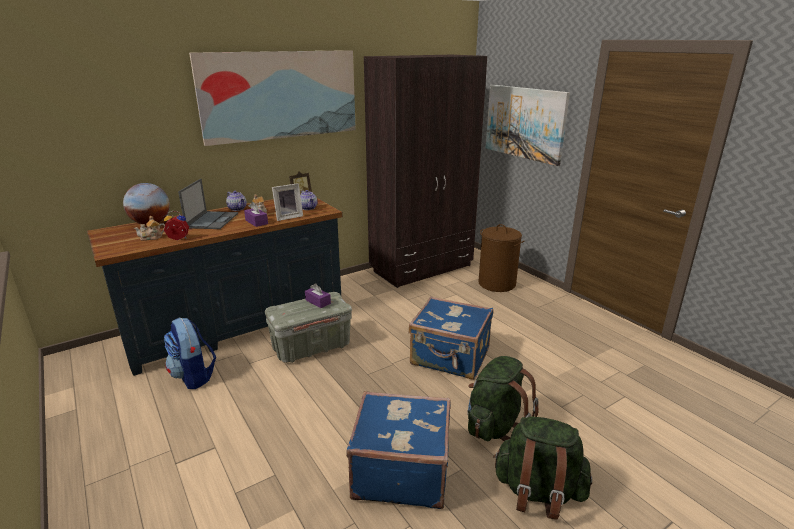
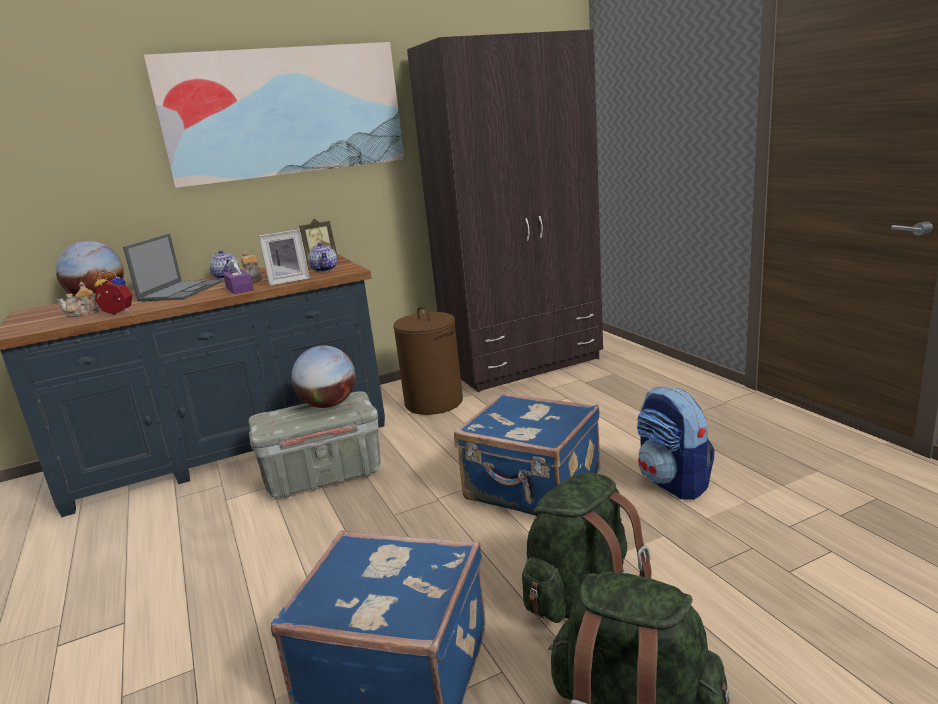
camera: 10 degrees right, 5 degrees down
(194, 376) = (141, 518): backpack -> backpack (673, 482)
(318, 302) = (329, 405): purple tissue box -> globe
(497, 284) = (636, 381): brown laundry basket -> brown laundry basket (434, 402)
(524, 123) = (664, 128): picture -> none

